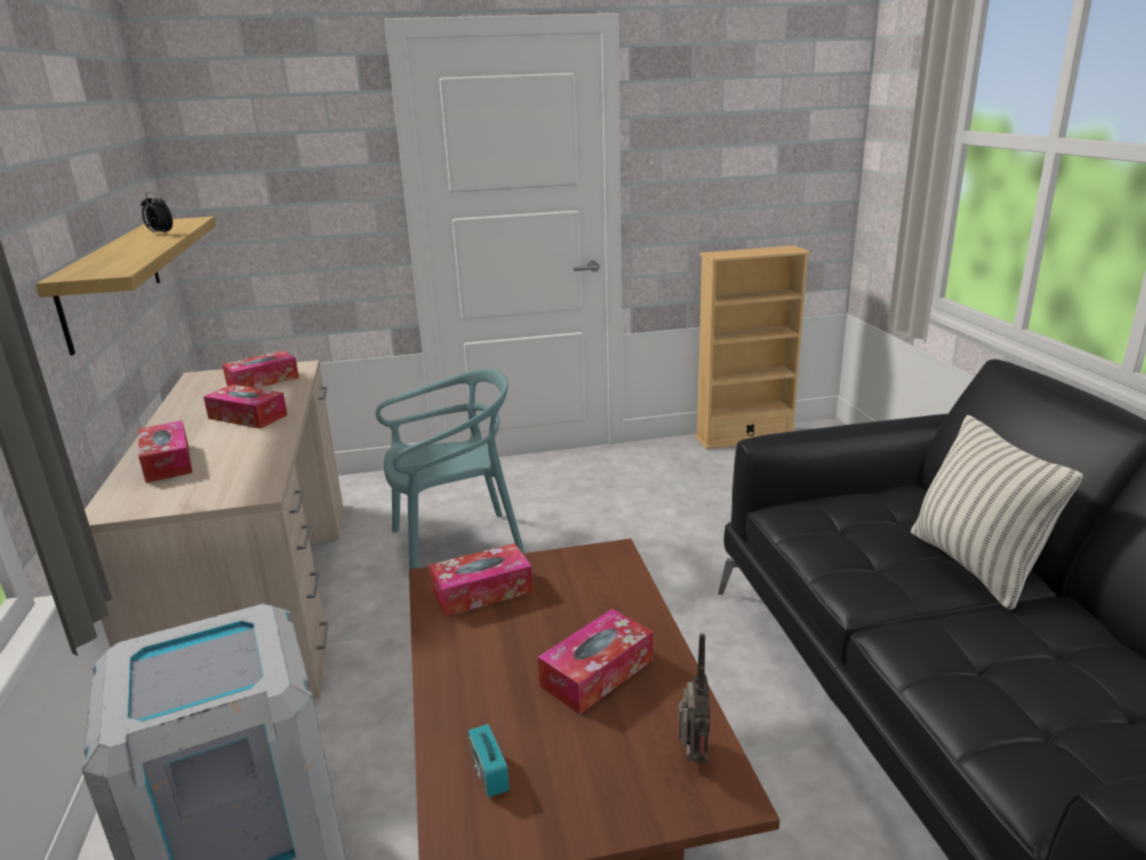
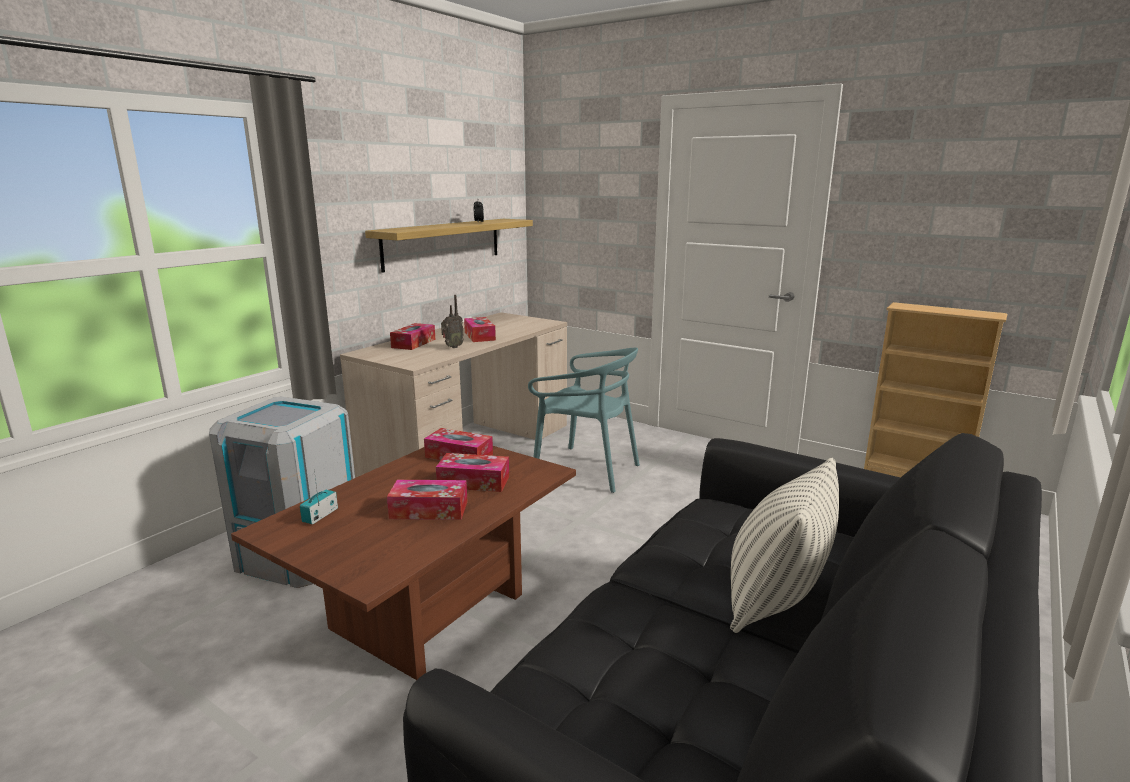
camera: 45 degrees right, 5 degrees down
(263, 381) = (520, 324): tissue box -> tissue box (473, 482)
(692, 757) = (389, 561): radio -> radio (452, 347)

